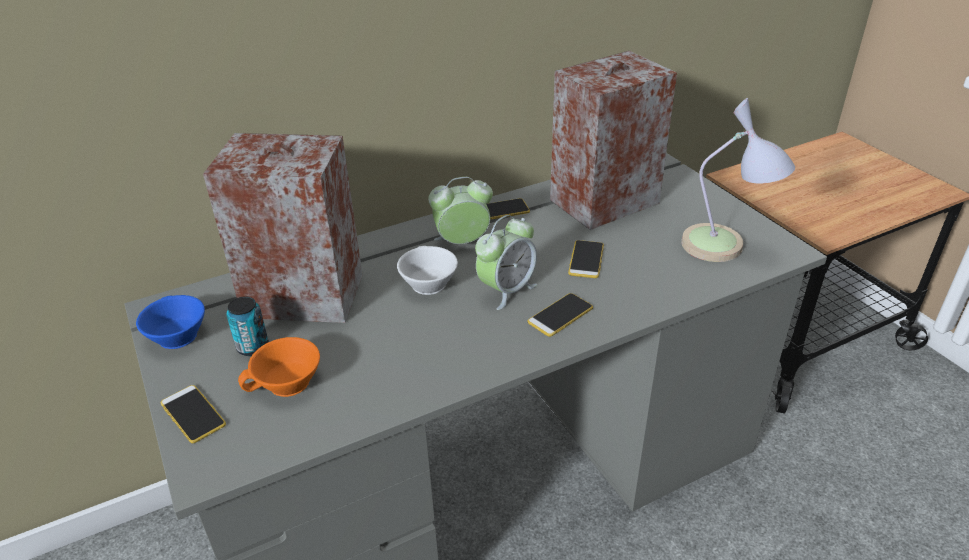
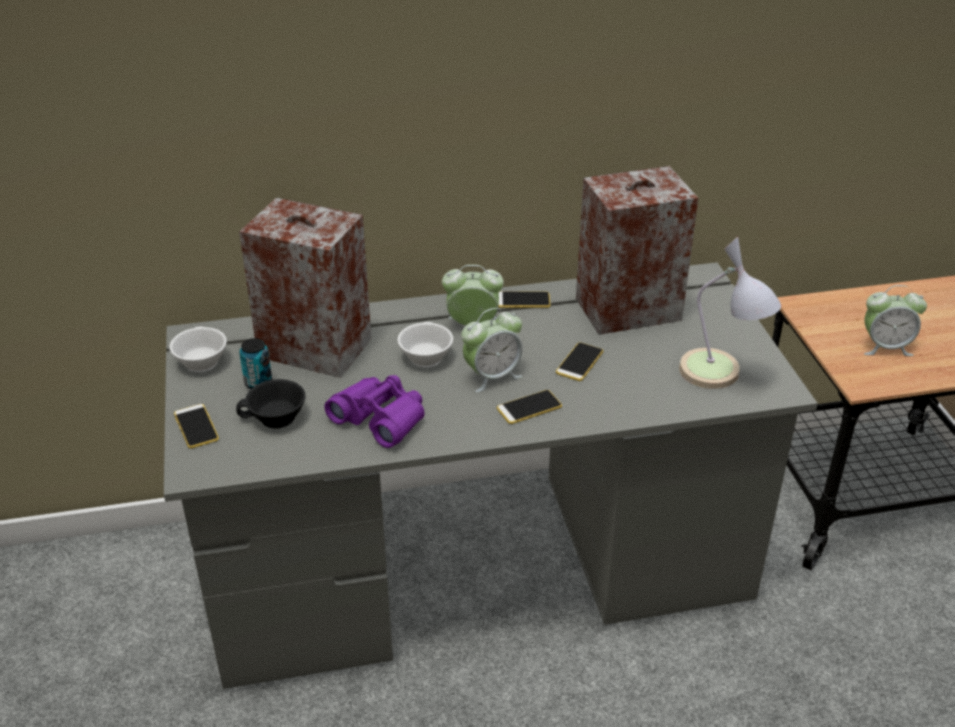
camera: 15 degrees right, 0 degrees up
(175, 336) = (199, 361): blue cup -> white cup
(287, 384) = (275, 419): orange cup -> black cup
(408, 359) = (380, 419): none -> purple binoculars
(824, 199) = (885, 347): none -> alarm clock

